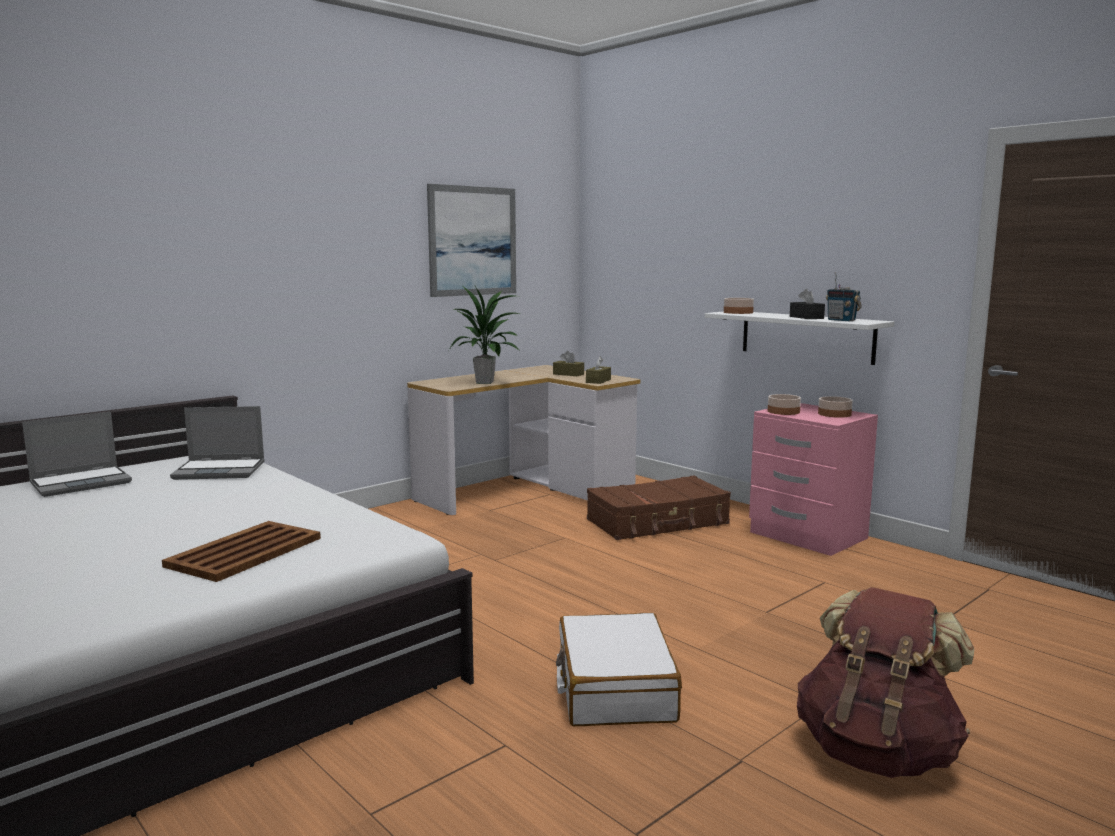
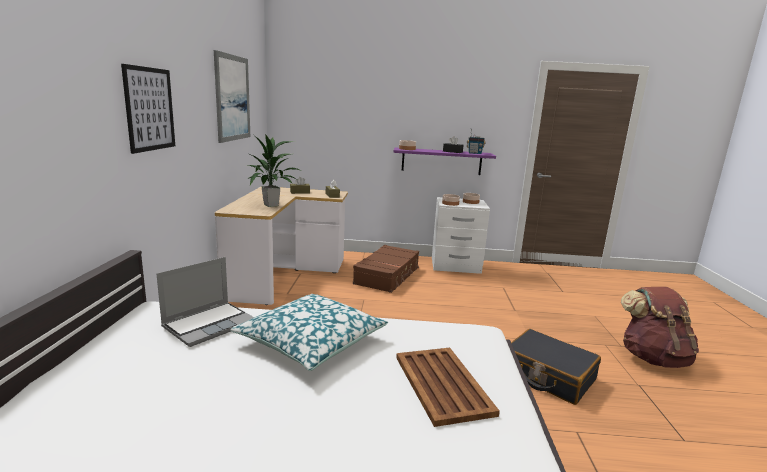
camera: 45 degrees left, 5 degrees up
(82, 483) = (96, 386): laptop -> none
(248, 499) = (311, 341): none -> pillow
(287, 254) = (150, 109): none -> picture
(614, 688) = (547, 376): white suitcase -> black suitcase
(806, 336) = (441, 161): white shelf -> purple shelf
(807, 536) = (455, 266): pink nightstand -> white nightstand

